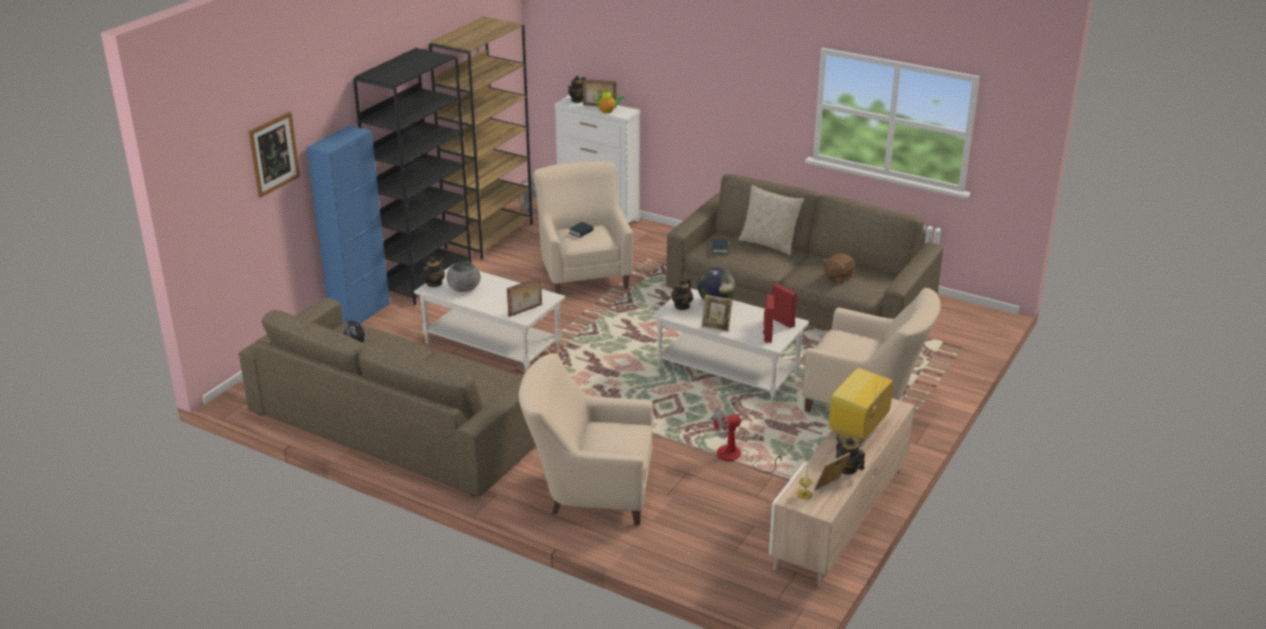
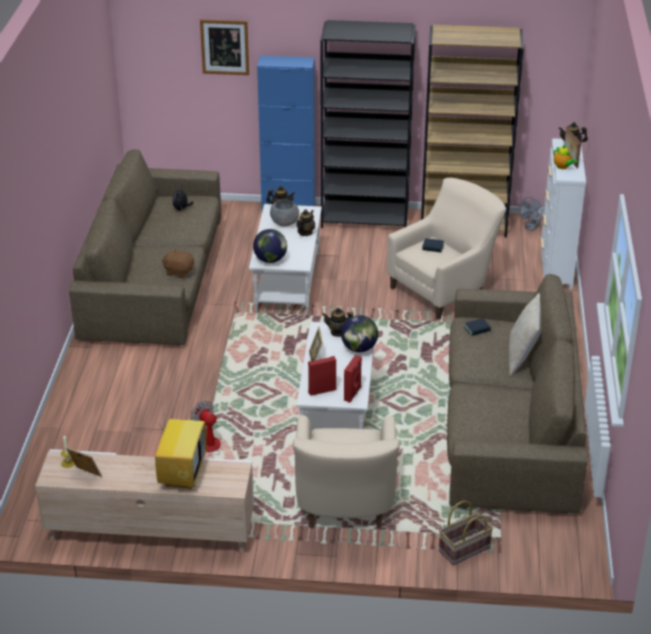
camera: 65 degrees right, 5 degrees up
(525, 310) = (270, 260): picture frame -> globe
(589, 492) = (115, 388): beige armchair -> none
(838, 277) = (483, 411): brown plush toy -> brown plush toy (179, 272)
(848, 469) = (117, 479): teapot -> teapot (305, 233)
(858, 429) = (182, 472): television -> television turned 90 degrees clockwise
(949, 361) = (464, 549): none -> basket

